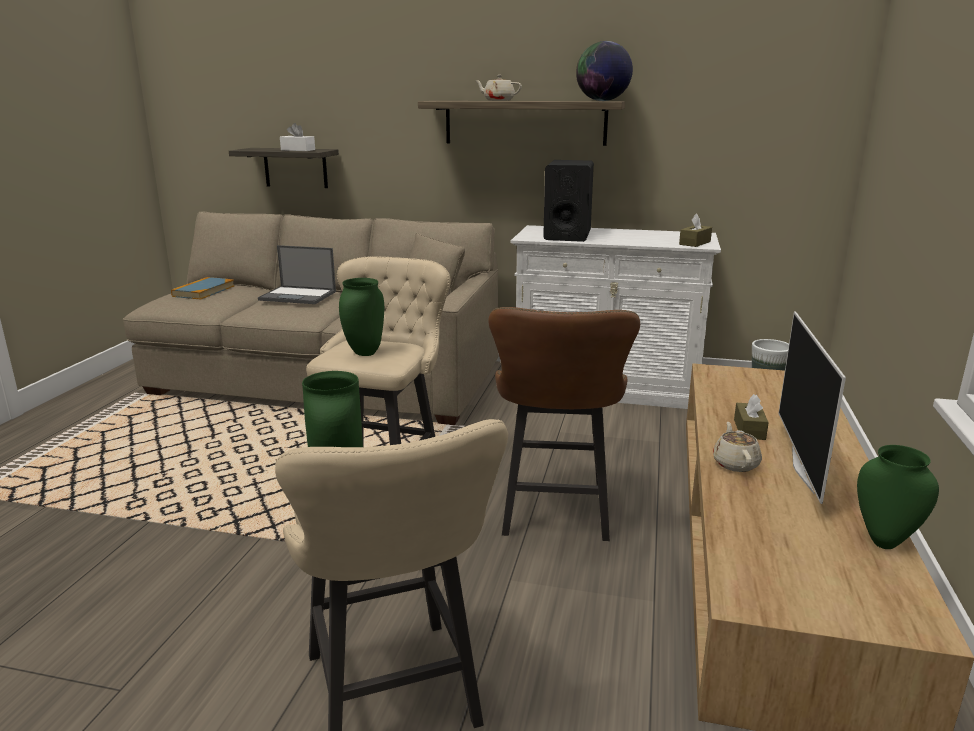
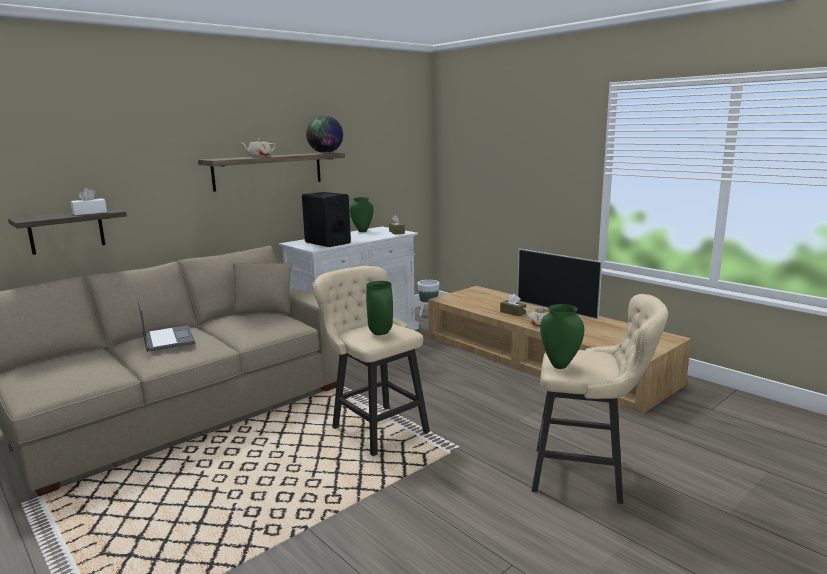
camera: 55 degrees left, 5 degrees down
(203, 291) = (53, 368): book -> none
(299, 296) = (168, 338): laptop -> laptop turned 75 degrees counterclockwise
(555, 518) = (476, 393): brown stool -> none
(885, 541) = (620, 324): green vase -> green vase (362, 231)

